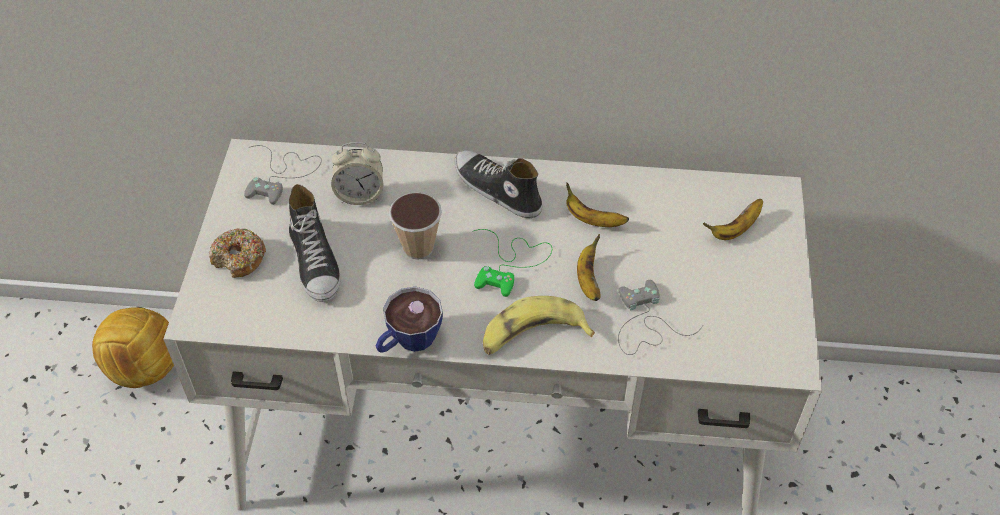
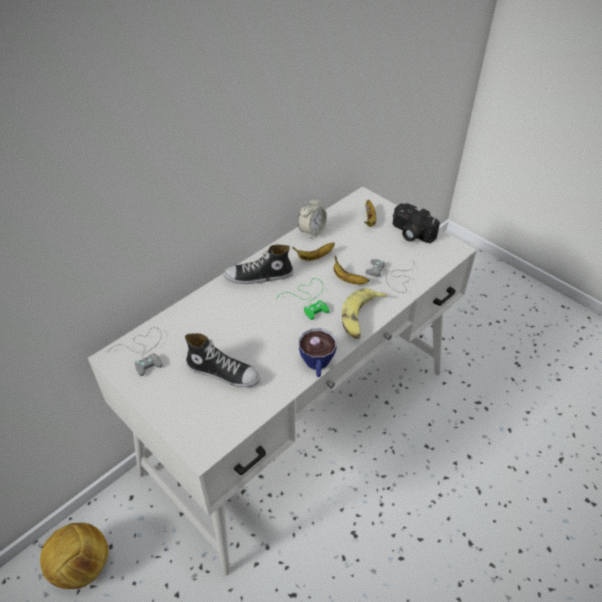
camera: 50 degrees left, 5 degrees down
(239, 259) = (182, 405): donut -> none
(360, 195) = (199, 327): alarm clock -> alarm clock (312, 231)
(418, 248) = (261, 326): cup -> none
(762, 292) = (410, 233): none -> camera

